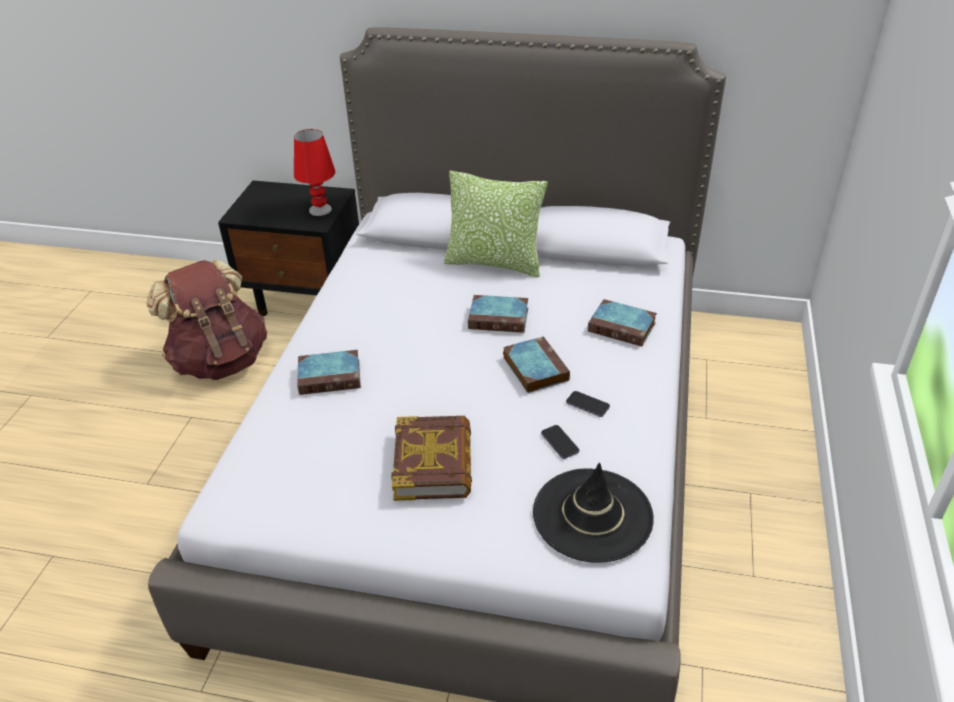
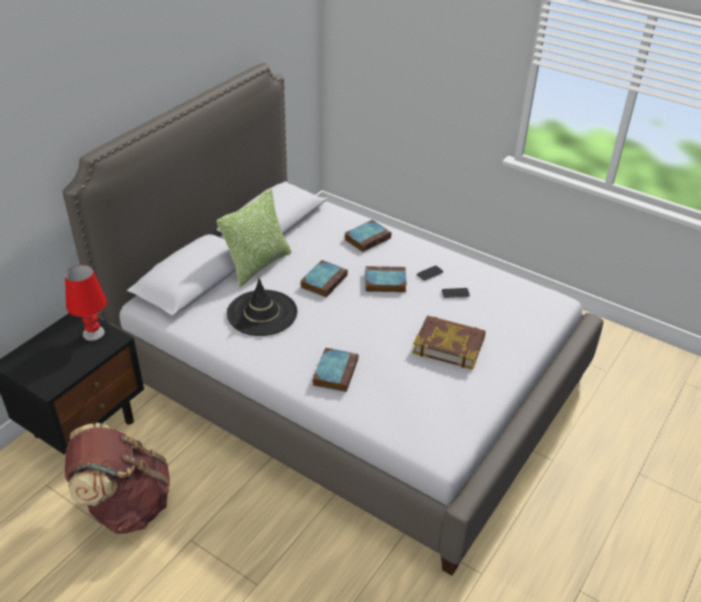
camera: 70 degrees left, 0 degrees up
(592, 515) = (515, 300): black hat -> black hat (262, 313)

